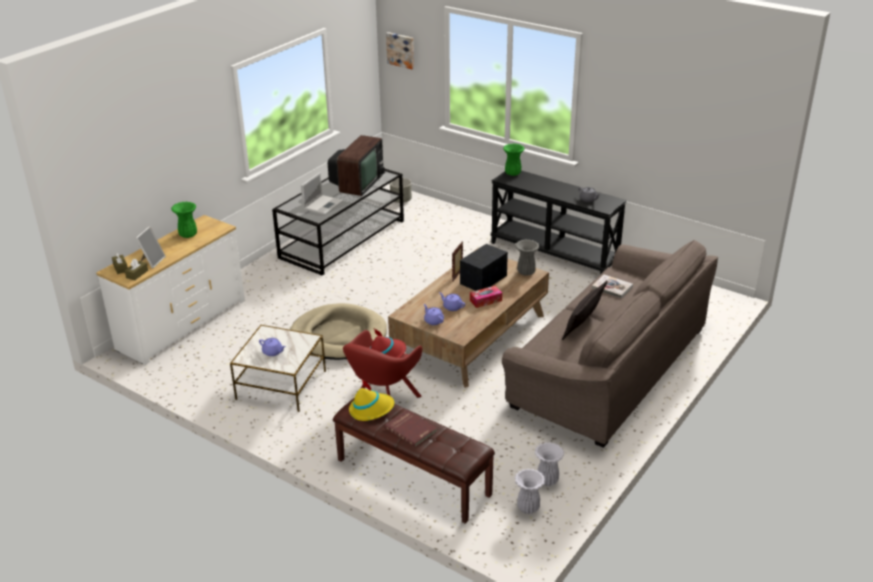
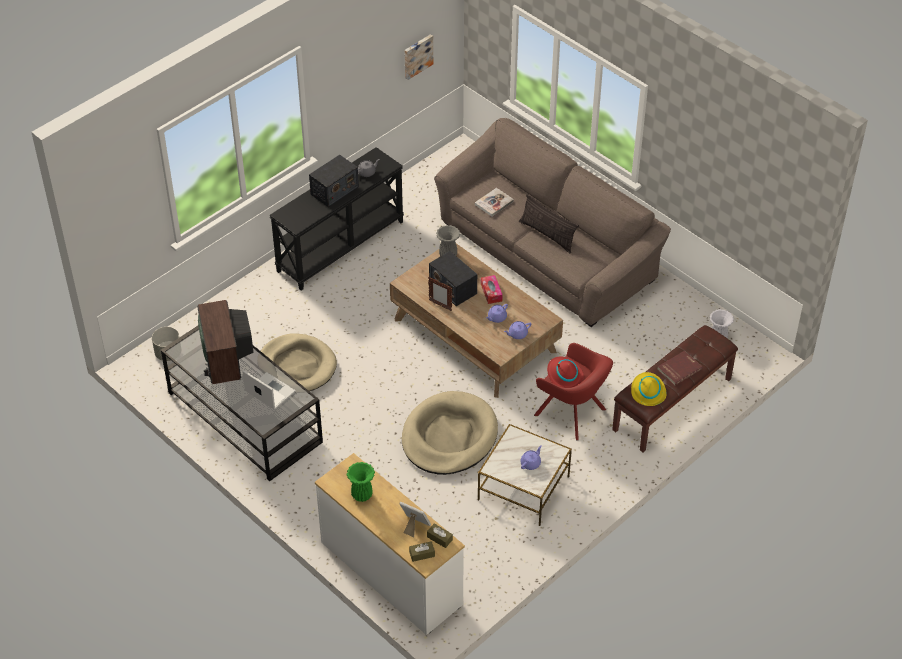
camera: 80 degrees left, 15 degrees up
(358, 183) = (225, 355): television -> television turned 135 degrees counterclockwise
(401, 50) = (111, 213): picture -> picture (417, 56)
(403, 253) = (297, 366): none -> beige dog bed
(513, 173) = (286, 215): green vase -> none
(547, 481) = (689, 322): white vase -> none
(555, 188) = (334, 191): none -> radio

